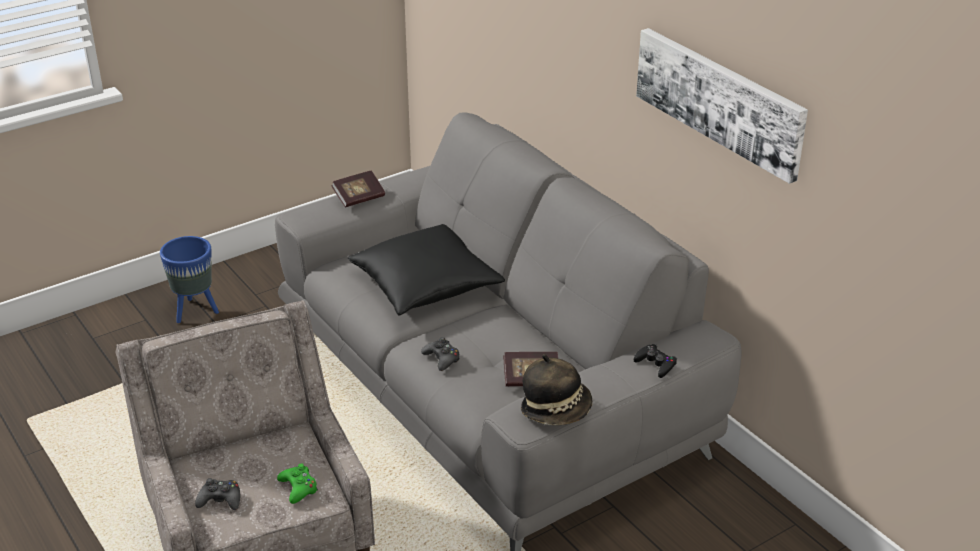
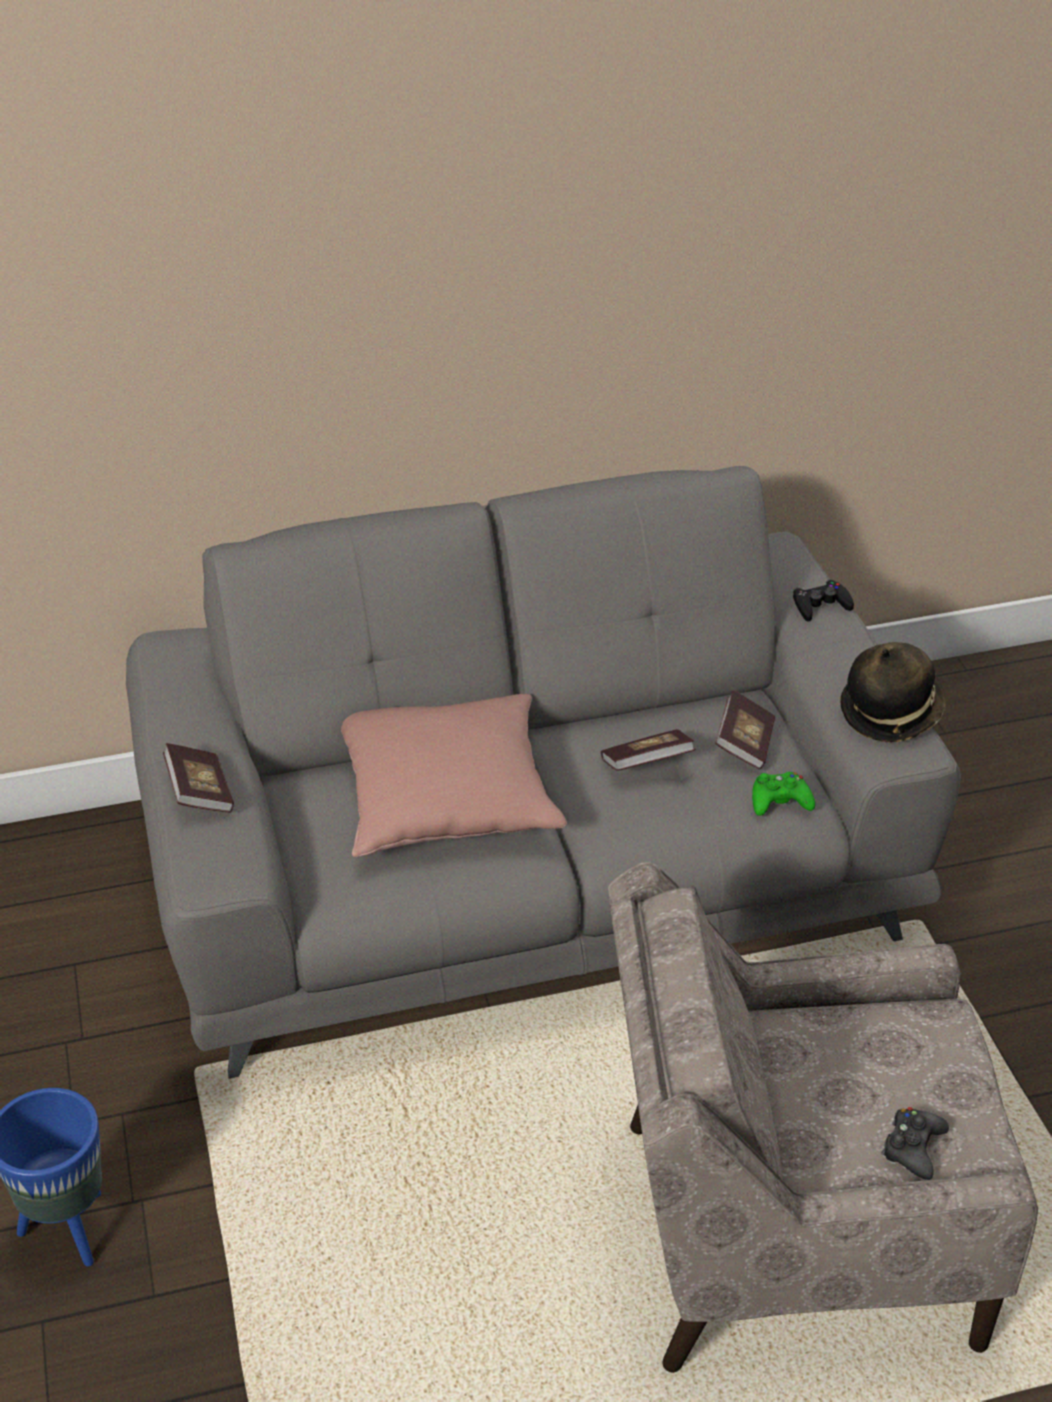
camera: 70 degrees left, 5 degrees up
(298, 488) = (909, 1046): green game controller -> green game controller (780, 801)
(426, 285) = (447, 797): black pillow -> pink pillow
(442, 359) = (658, 821): black game controller -> none
(490, 346) = (647, 764): none -> book
(719, 101) = (704, 242): picture -> none

